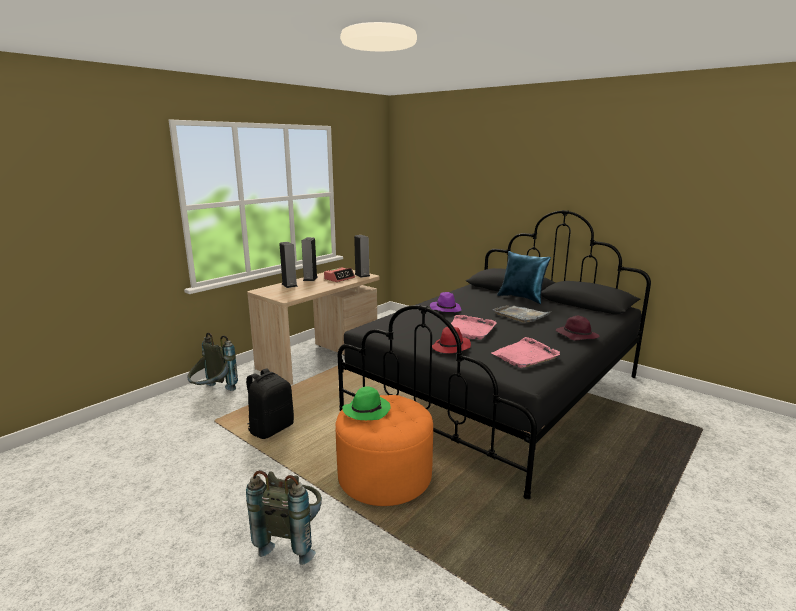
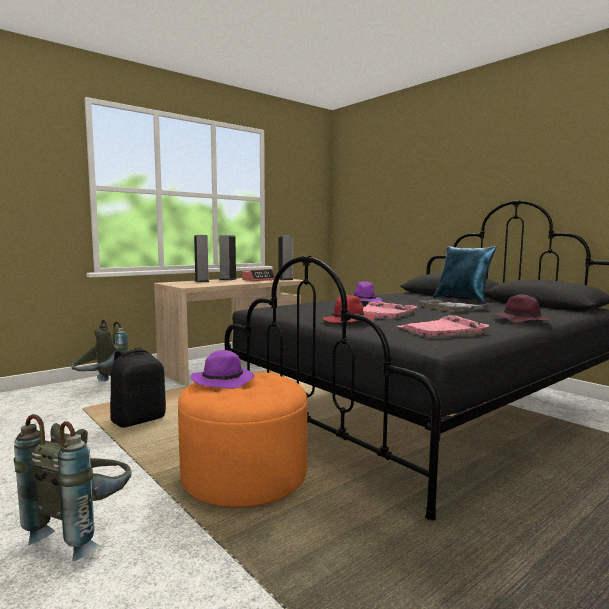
camera: 10 degrees right, 10 degrees down
(367, 410) = (224, 381): green hat -> purple hat

